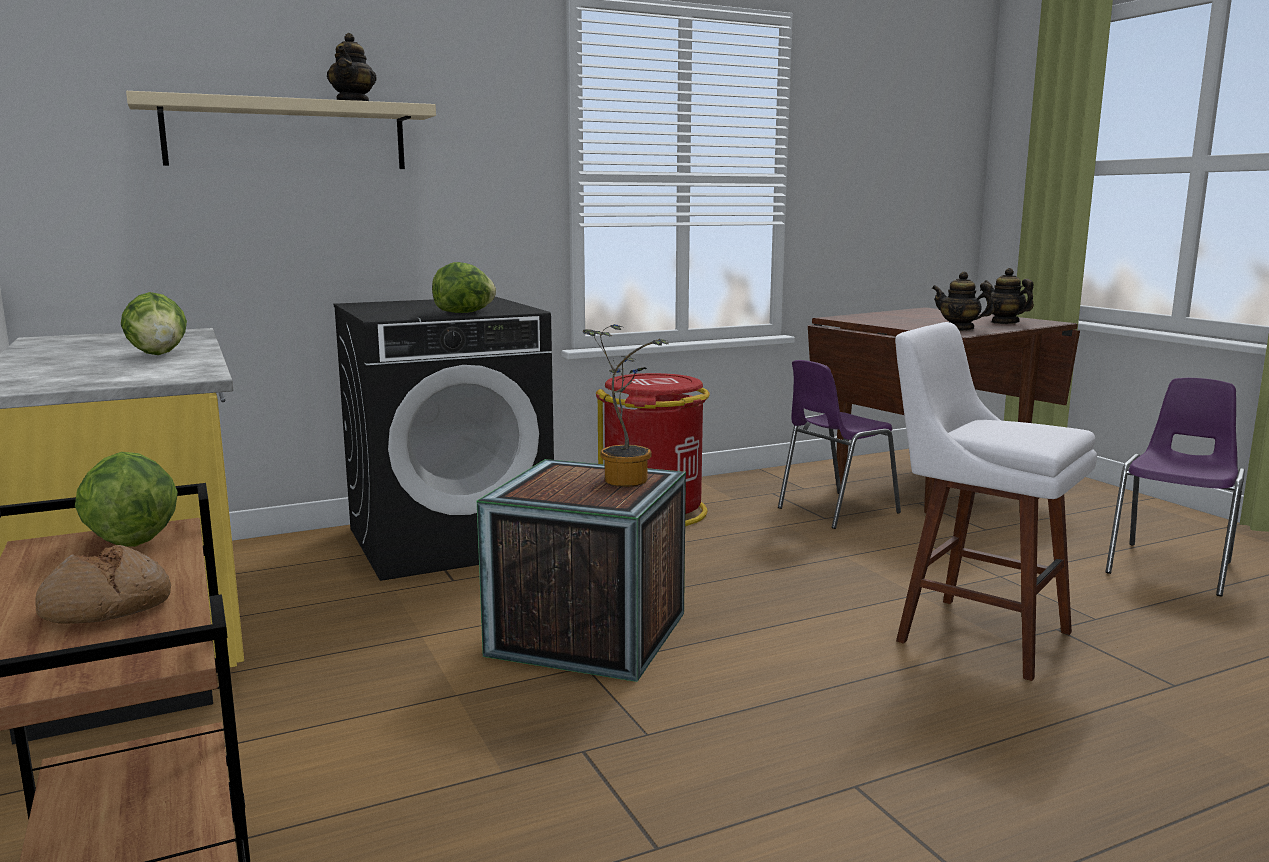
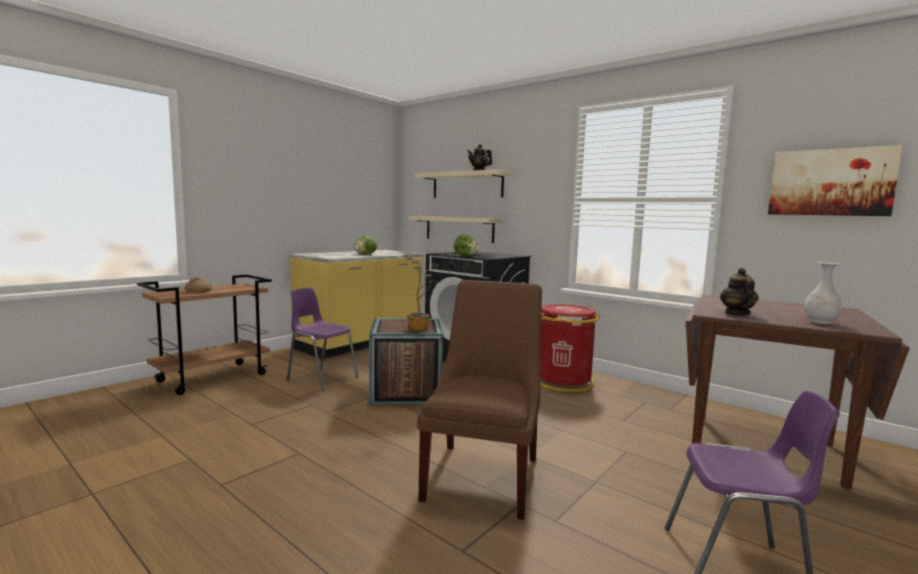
camera: 65 degrees right, 5 degrees down
(131, 540) = (246, 287): lettuce -> none
(273, 251) = (459, 229): none -> beige shelf
(834, 511) = (642, 421): purple chair -> purple chair (321, 378)
(883, 160) = (830, 182): none -> picture
(974, 634) = (484, 474): white stool -> brown chair
(1004, 322) = (820, 322): teapot -> white vase

